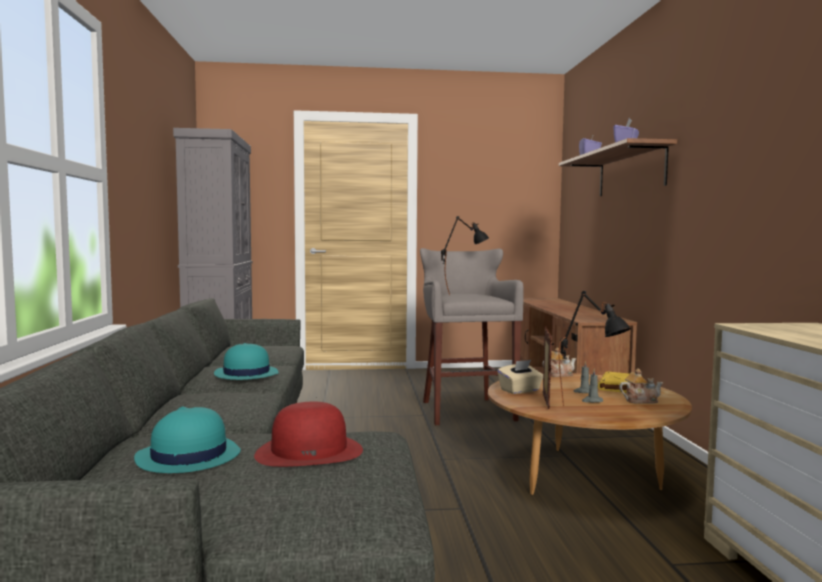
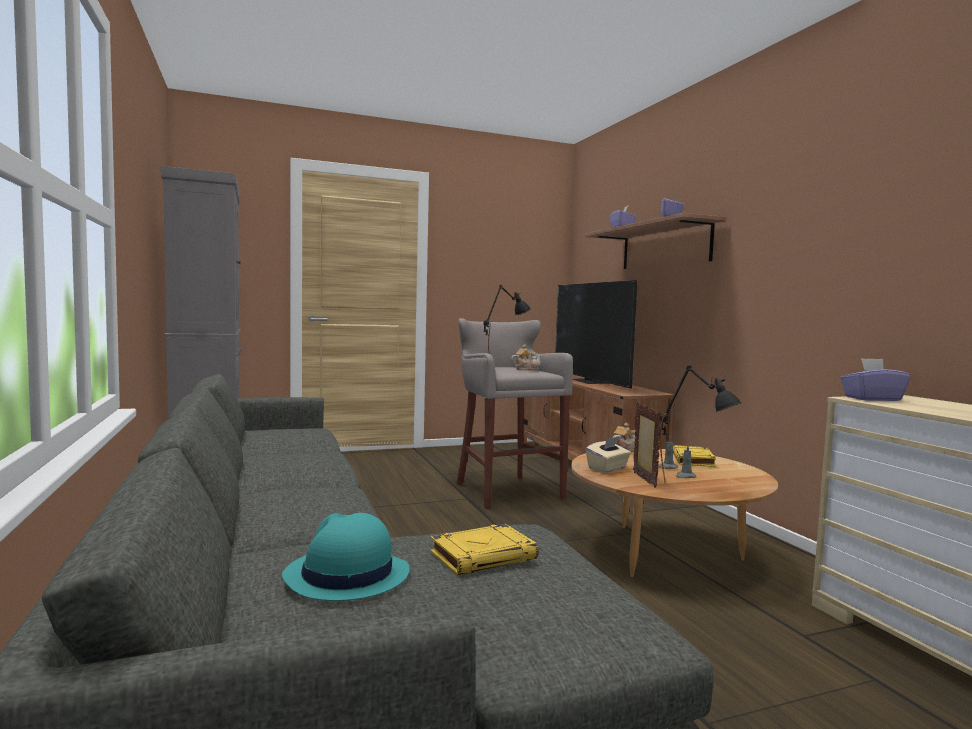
camera: 15 degrees left, 0 degrees up
(246, 374) = (304, 464): turquoise hat -> none
(309, 451) = (484, 556): red hat -> yellow book
(564, 308) = (589, 381): none -> television
(640, 400) = (726, 474): teapot -> teapot (526, 369)
(761, 326) = (872, 399): none -> purple tissue box

